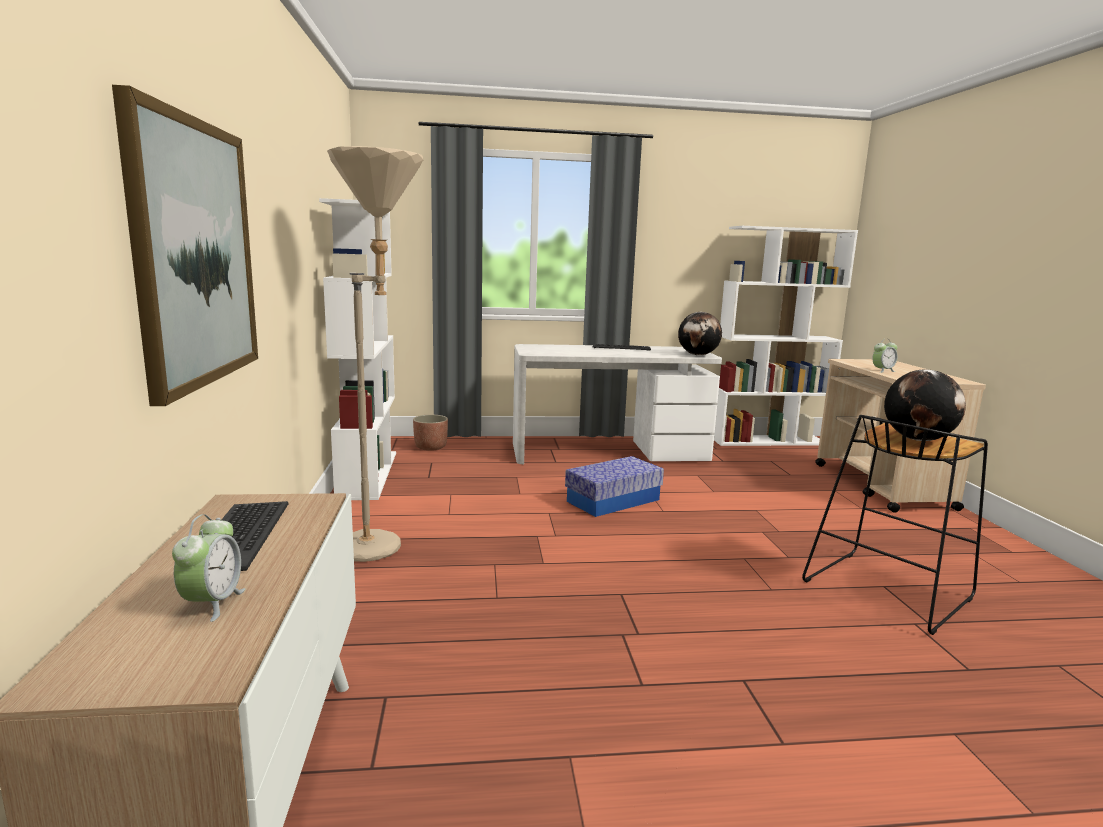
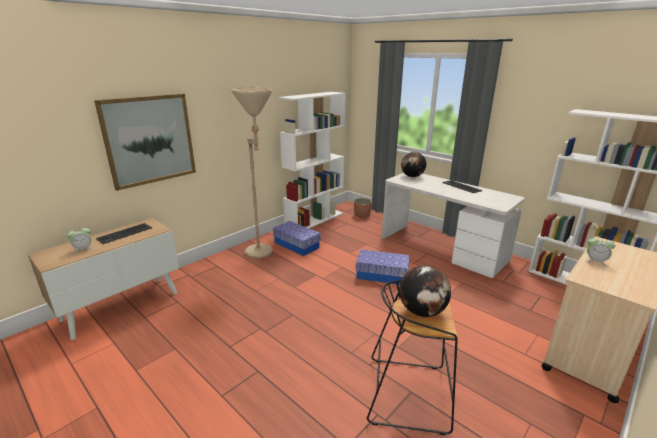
camera: 50 degrees right, 10 degrees up
(416, 514) = (296, 245): none -> storage box
(698, 355) = (495, 205): globe -> globe (412, 176)

